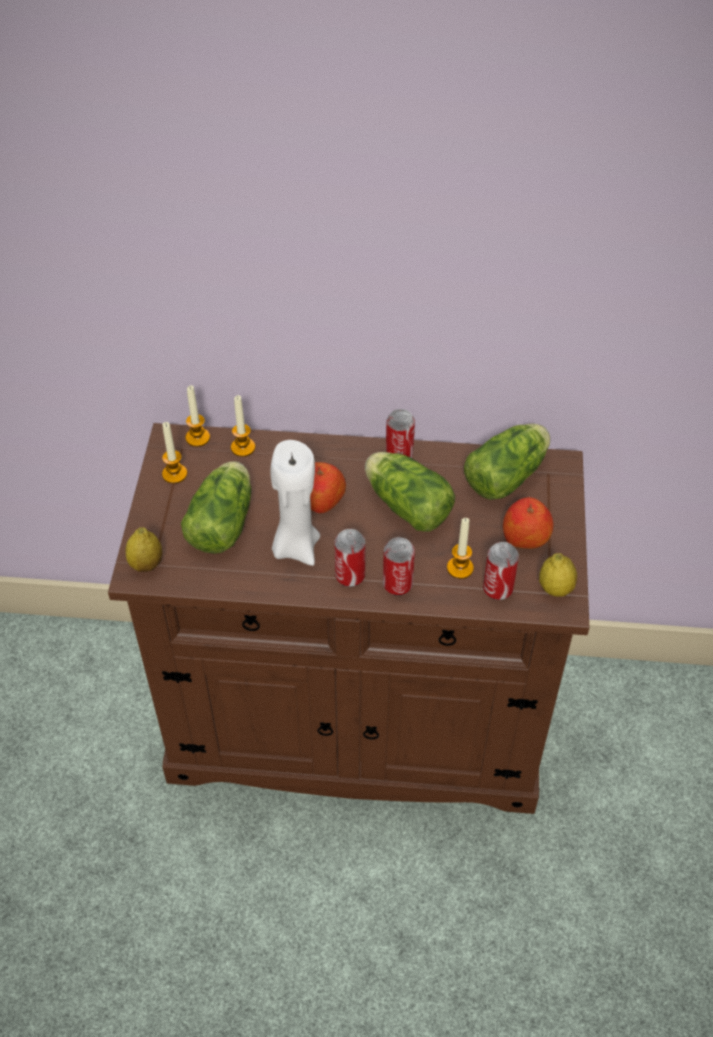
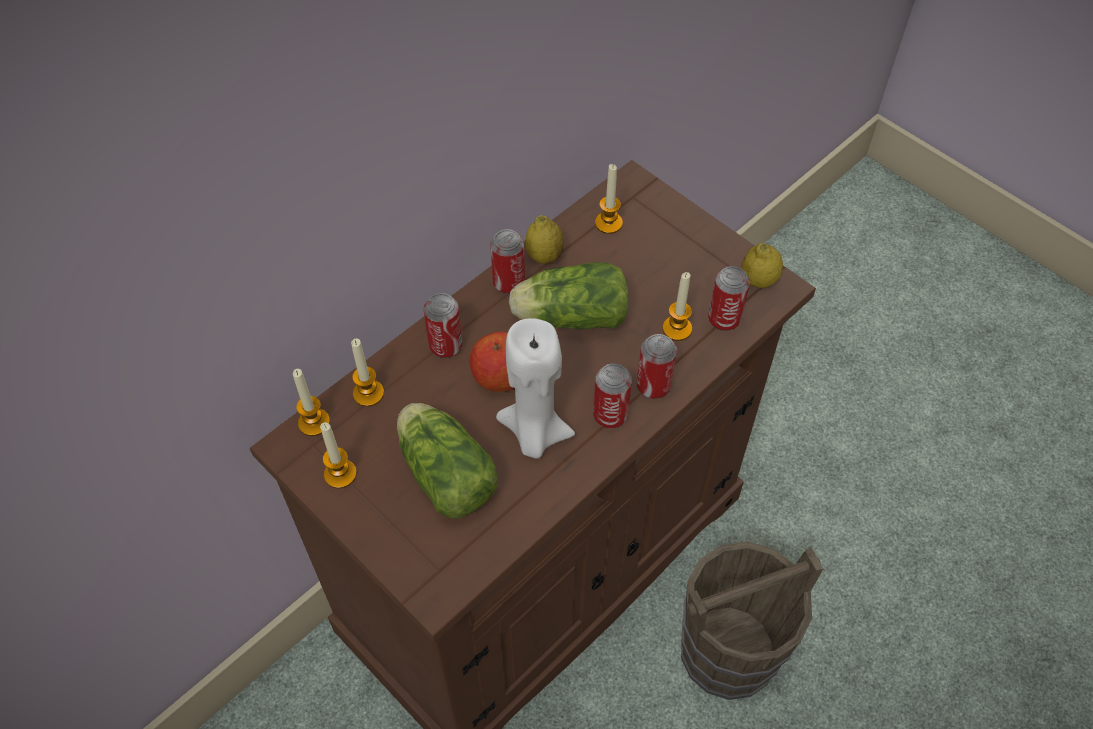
camera: 50 degrees left, 5 degrees up
(146, 564) = (432, 576): lemon -> lemon (544, 256)
(316, 459) = (446, 346): none -> can
(399, 893) = (727, 651): none -> brown bucket
(508, 474) = (608, 223): lettuce -> candle
(525, 536) = (686, 261): apple -> none

